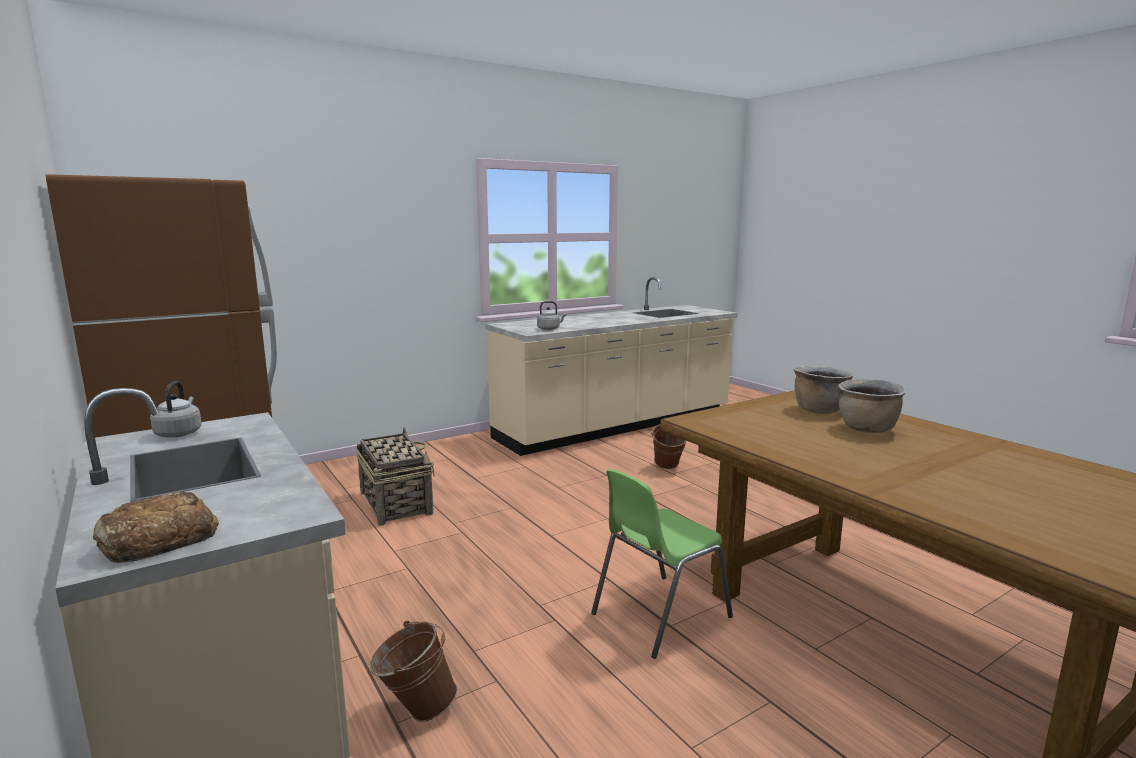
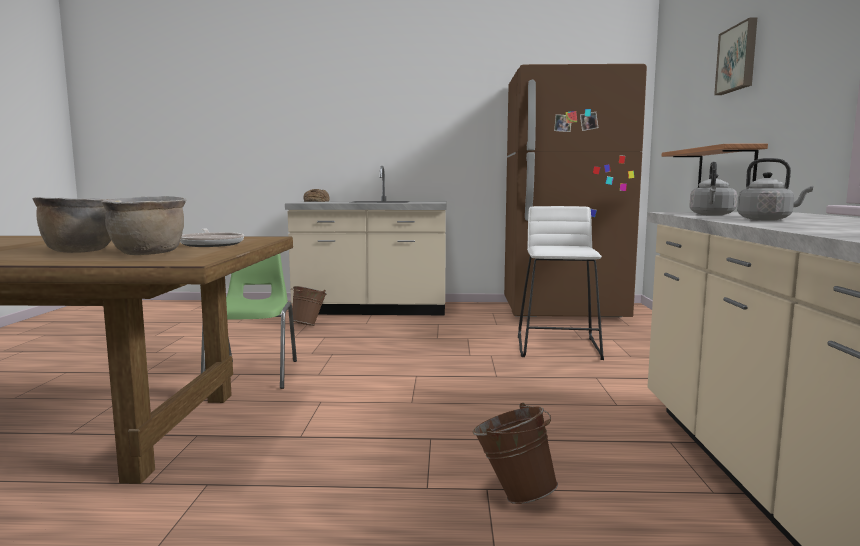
camera: 125 degrees right, 5 degrees down
(179, 433) = (430, 201): grey kettle -> grey kettle (767, 219)
(334, 209) = (738, 58): none -> picture
(334, 303) = (725, 169): none -> shelf
(395, 502) = (559, 347): basket -> white stool
(757, 417) = (212, 244): none -> frying pan

